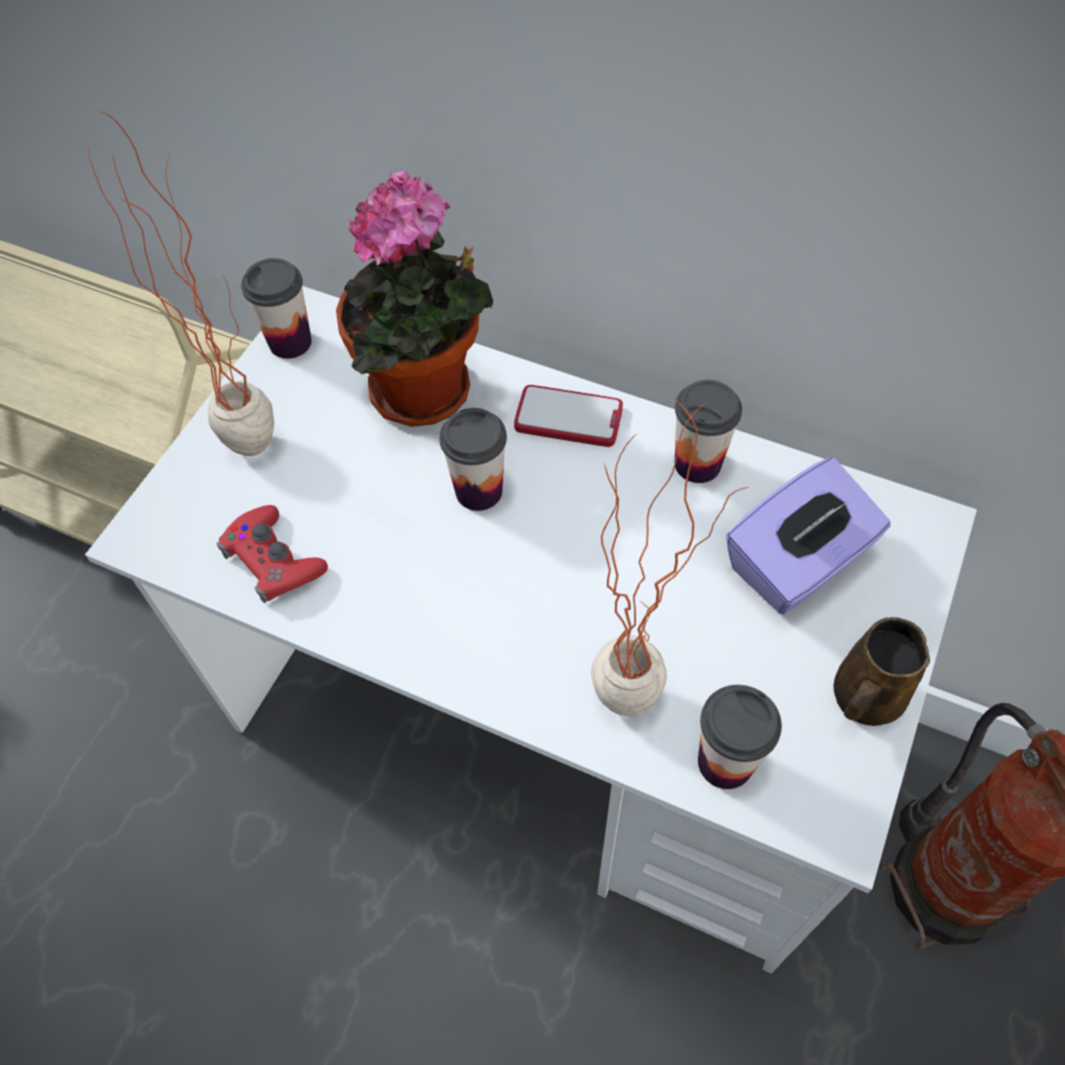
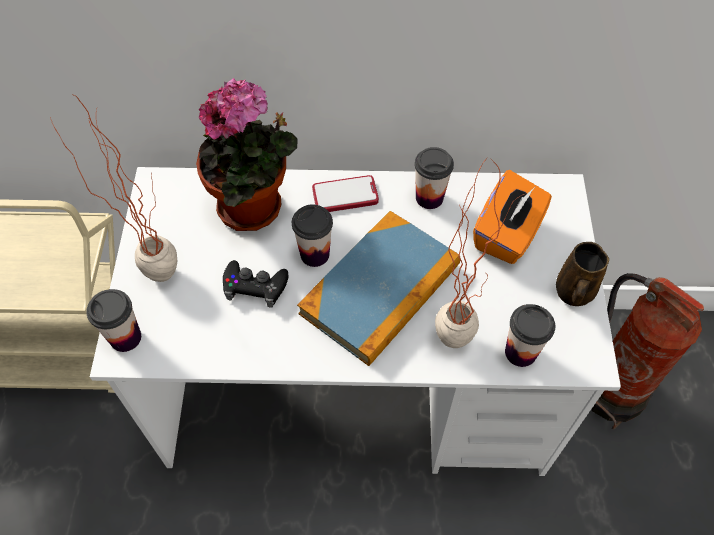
camera: 25 degrees left, 0 degrees up
(273, 560) = (213, 337): red game controller -> none
(290, 342) = (152, 204): cup -> cup (125, 337)
(369, 508) = (255, 286): none -> black game controller
(550, 579) = (380, 290): none -> book
(797, 563) = (507, 234): purple tissue box -> orange tissue box

